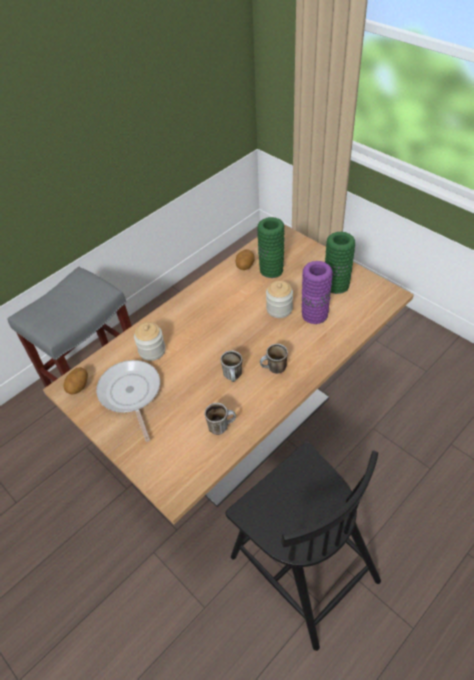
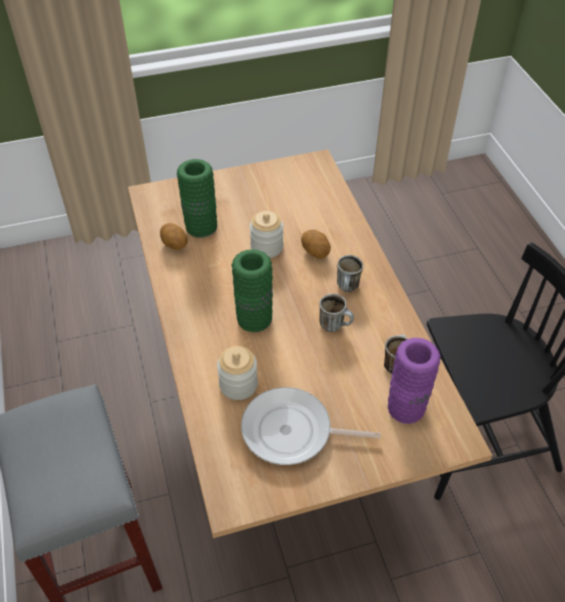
camera: 65 degrees left, 0 degrees up
(79, 387) = (240, 486): potato -> potato (315, 252)
(314, 314) = (297, 225): purple vase -> purple vase (406, 407)
(336, 285) = (270, 191): green vase -> green vase (254, 318)

